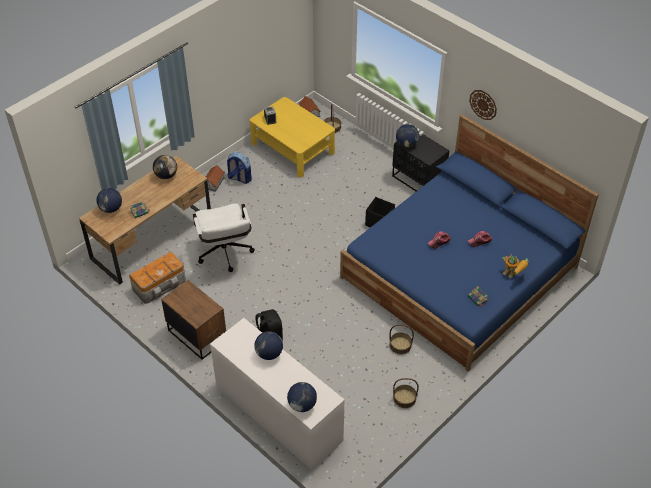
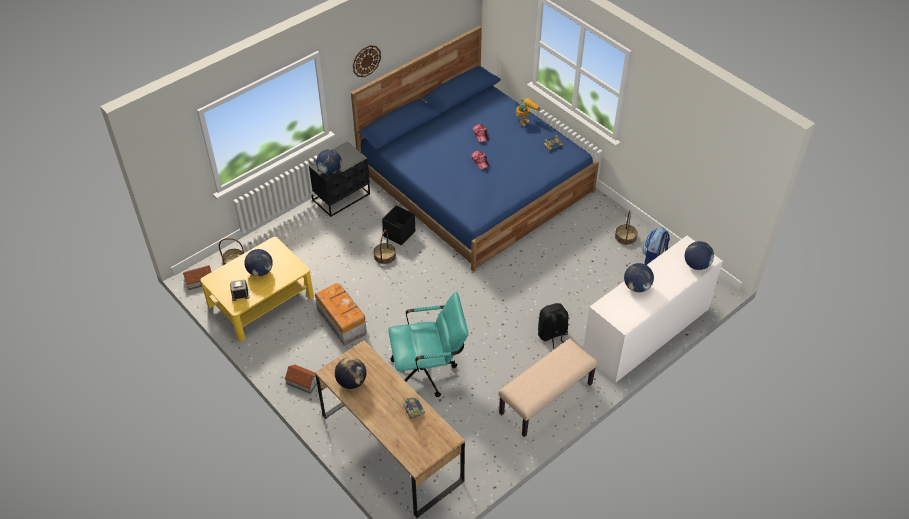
camera: 85 degrees left, 0 degrees up
(111, 209) = (403, 440): globe -> globe (260, 271)
(160, 285) = (468, 437): storage box -> storage box (342, 321)
(197, 335) = (546, 399): brown nightstand -> beige bench
(225, 255) = (429, 371): white office chair -> turquoise office chair
(239, 178) = (301, 355): backpack -> backpack (654, 258)
(400, 345) = (564, 234): basket -> basket (385, 256)

